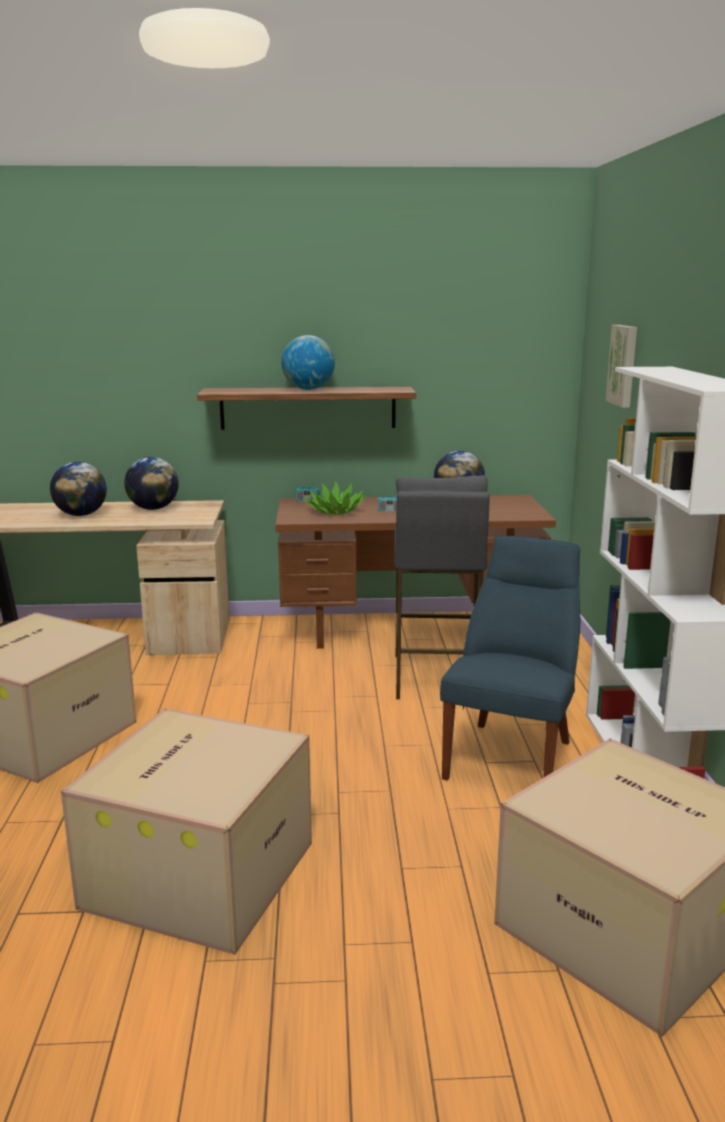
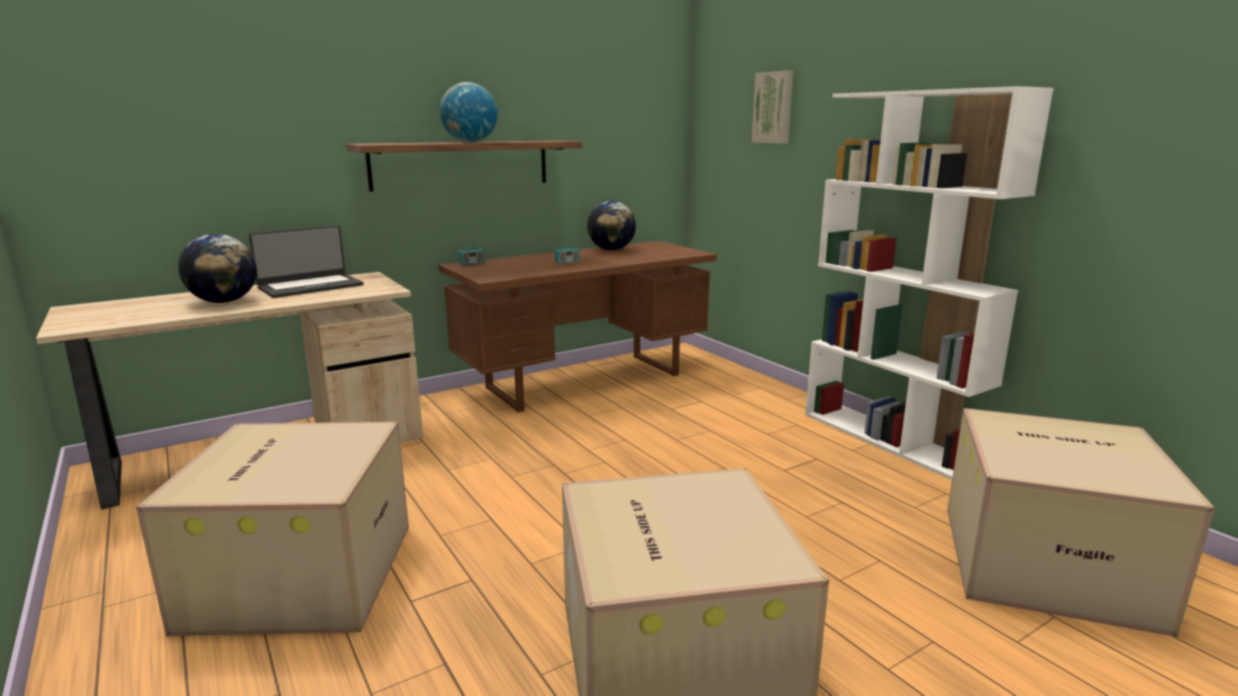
camera: 30 degrees left, 0 degrees up
(153, 508) = (310, 286): globe -> laptop
(335, 511) = (517, 267): potted plant -> none
(435, 677) = (655, 413): grey stool -> none
(512, 756) = (796, 460): blue chair -> none

